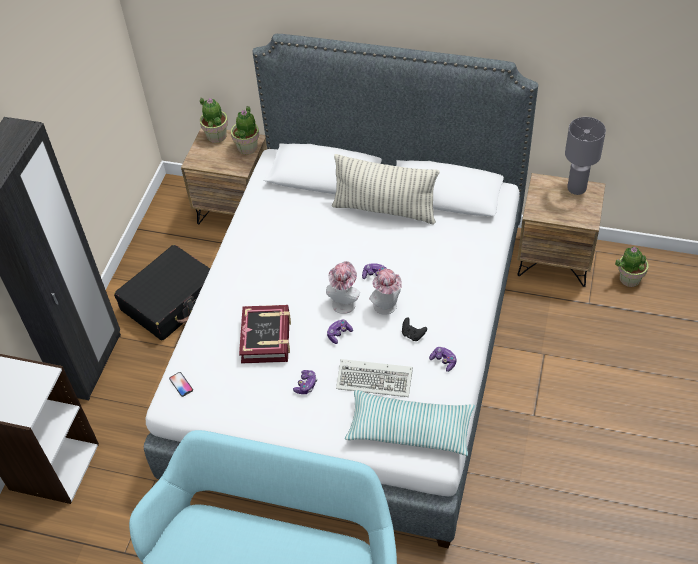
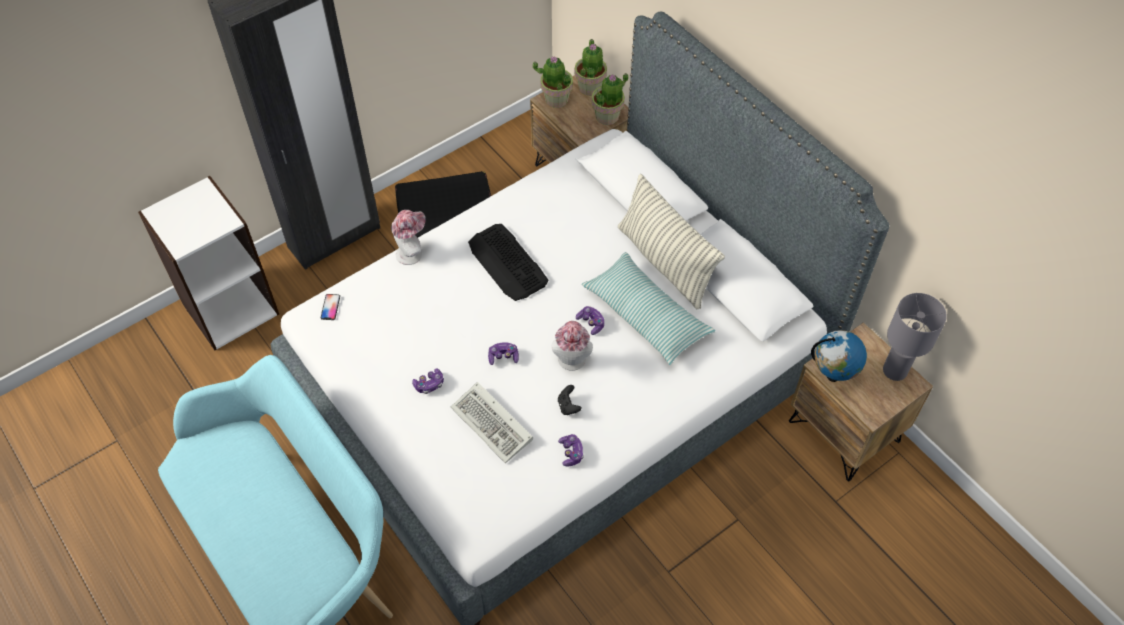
camera: 35 degrees right, 5 degrees up
(266, 338) = (437, 315): book -> none
(280, 274) = (507, 263): none -> keyboard
(344, 301) = (538, 328): hat -> hat (412, 252)
(410, 429) = (477, 495): pillow -> pillow (646, 315)
(545, 213) = (833, 375): none -> globe
(629, 279) = (905, 507): potted plant -> potted plant (556, 98)

